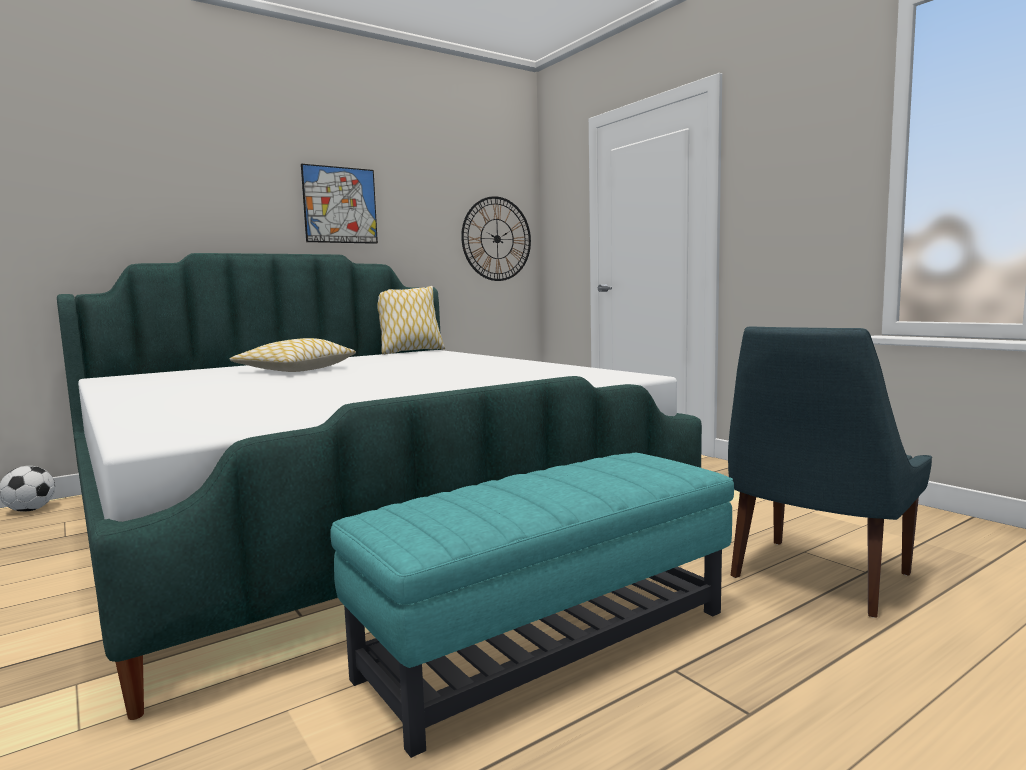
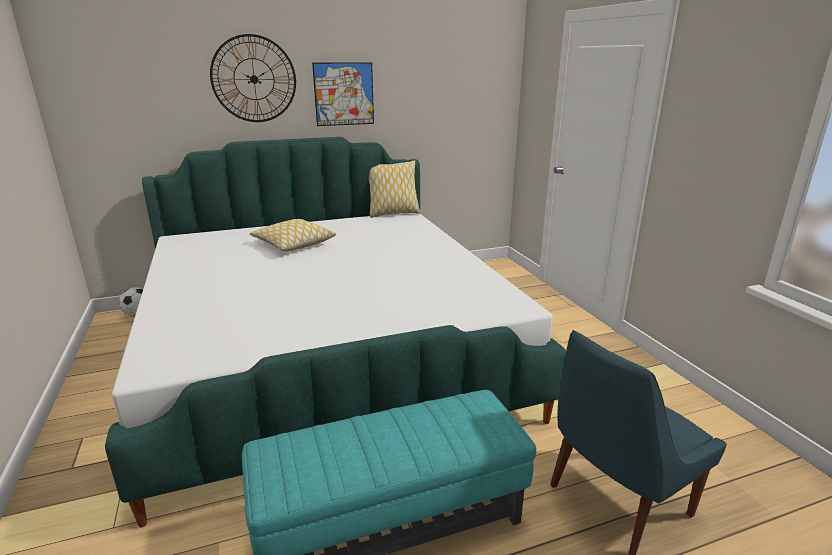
camera: 15 degrees right, 15 degrees up
(497, 239) = (478, 113): wall clock -> wall clock (254, 79)

